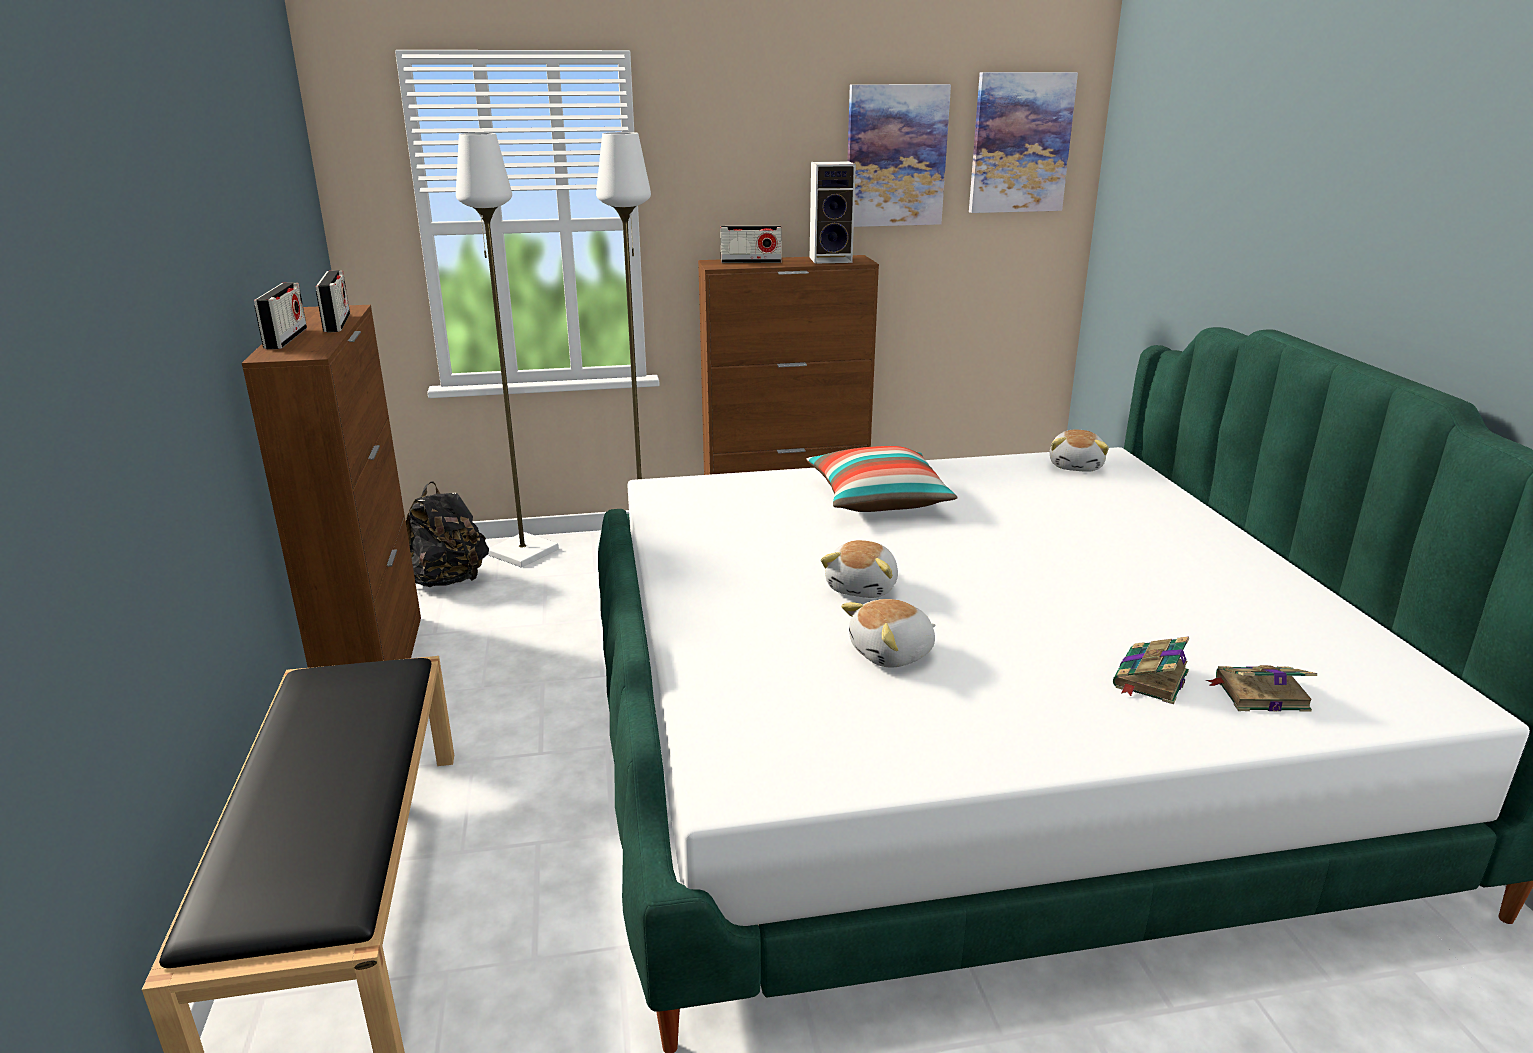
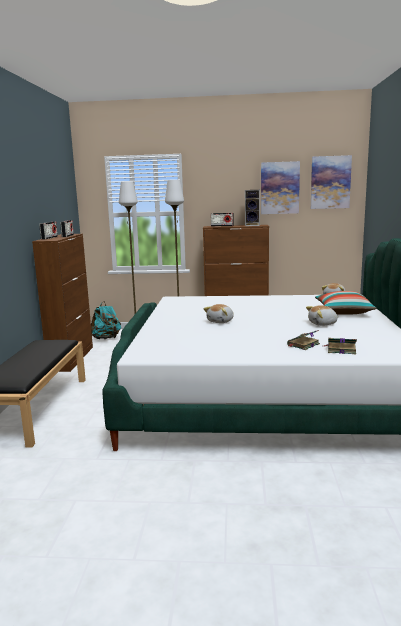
camera: 15 degrees right, 10 degrees down
(447, 581) = (106, 338): black backpack -> turquoise backpack
(878, 499) = (247, 303): pillow -> pillow (344, 312)
(892, 653) = (216, 335): plush toy -> plush toy (323, 324)

